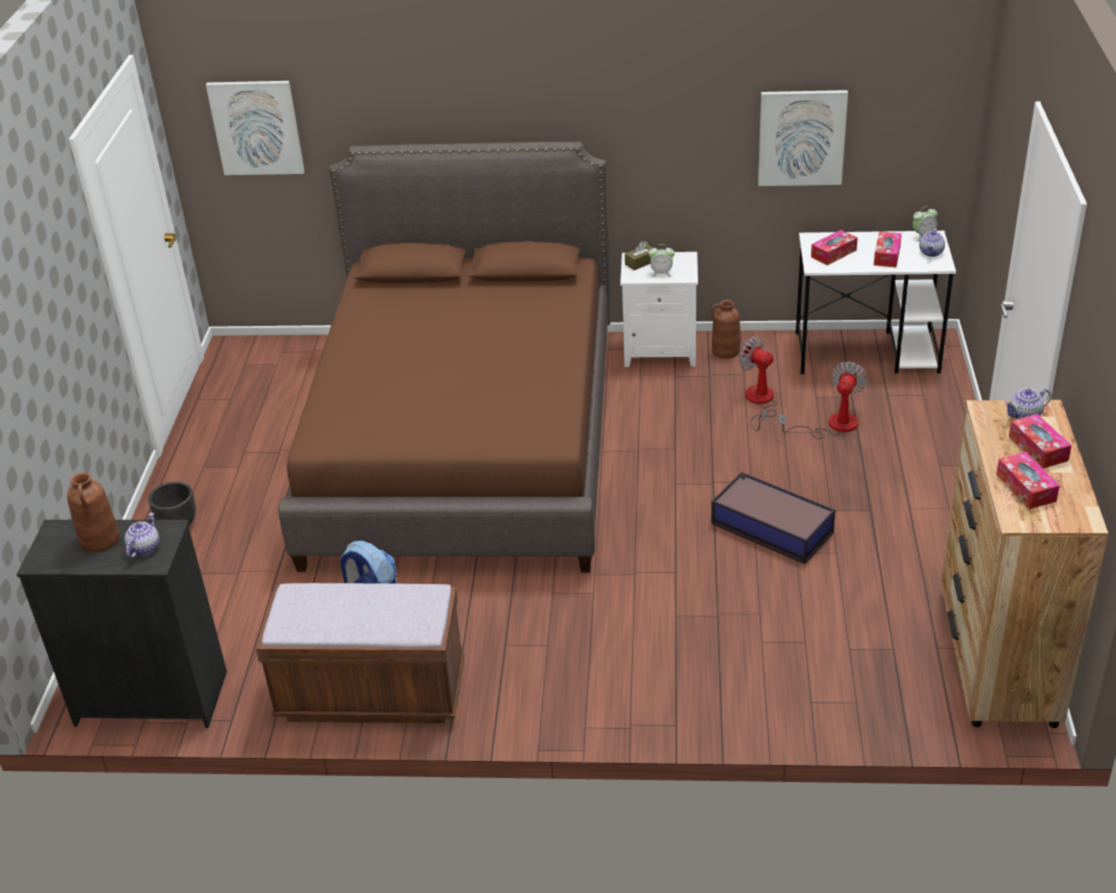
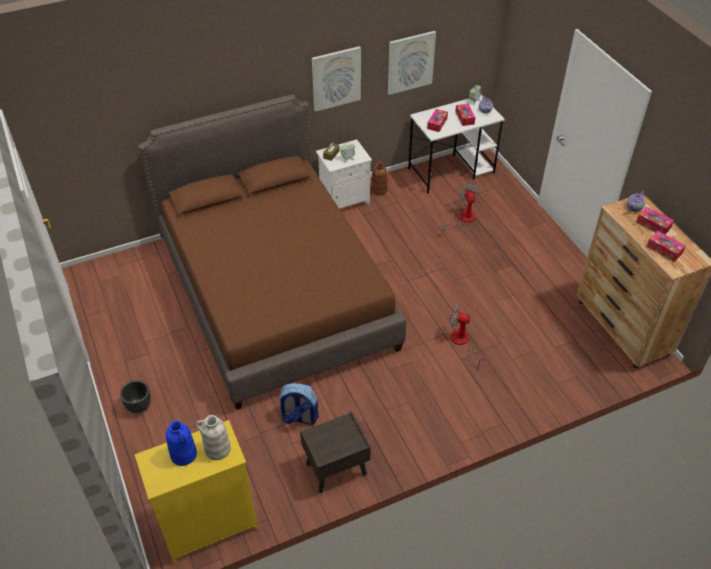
camera: 30 degrees left, 10 degrees up
(100, 540) = (184, 454): brown vase -> blue vase
(144, 548) = (217, 449): teapot -> white vase
(152, 697) = (208, 524): black dresser -> yellow dresser
(256, 127) = (82, 132): picture -> picture (336, 78)
(371, 694) = (335, 469): brown bench -> brown nightstand
(759, 402) = (417, 217): fan -> fan (462, 343)
(770, 527) = (473, 291): storage box -> none

